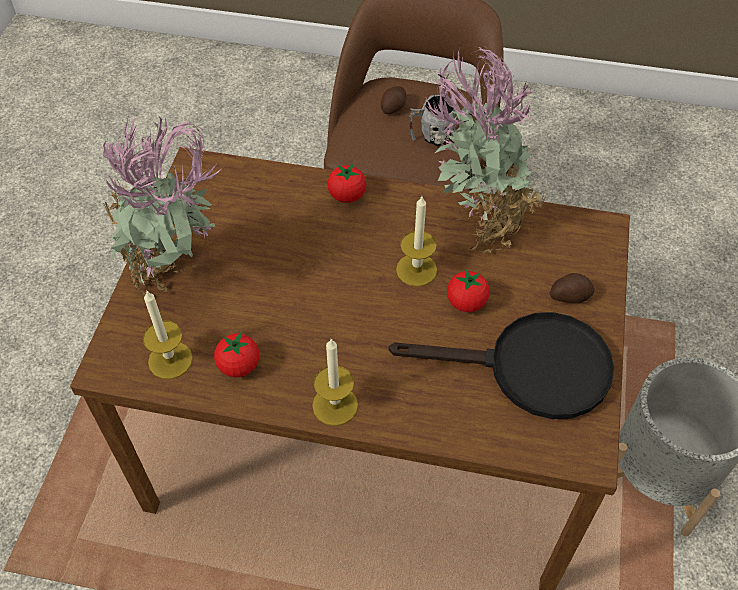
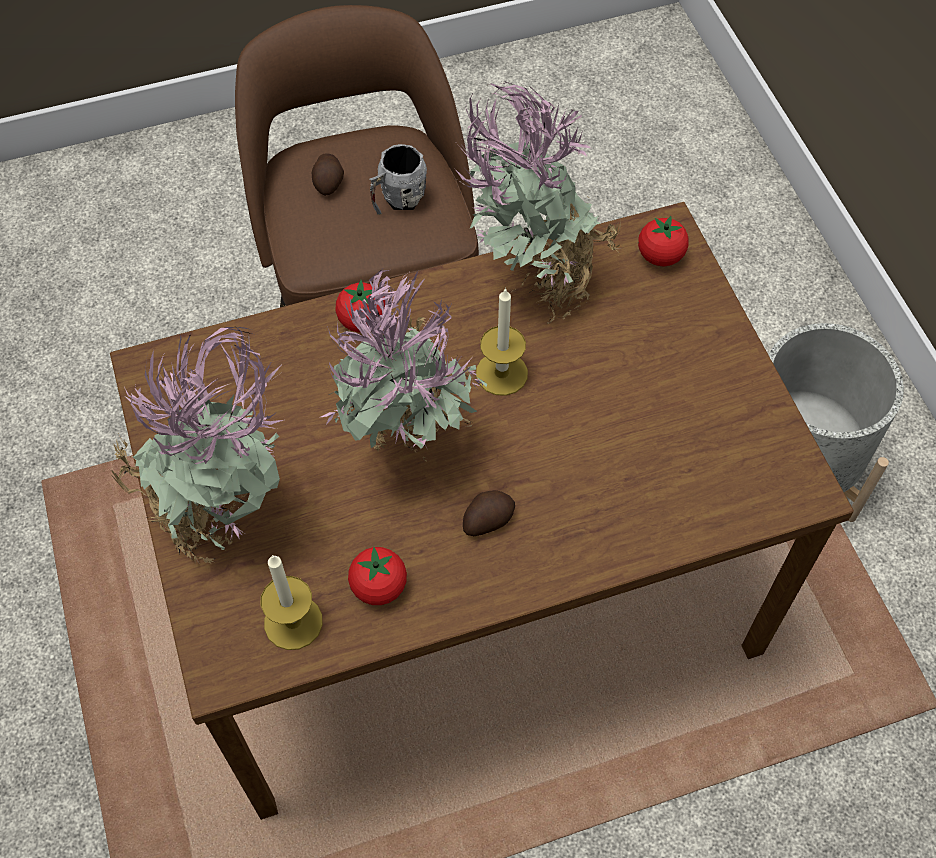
camera: 30 degrees left, 5 degrees up
(321, 288) = (409, 447): none -> potted plant
(335, 405) = (517, 575): candle -> none
(466, 302) = (580, 385): tomato -> tomato (660, 256)
(530, 369) = (694, 427): black frying pan -> none
(569, 295) = (681, 324): potato -> potato (487, 519)

